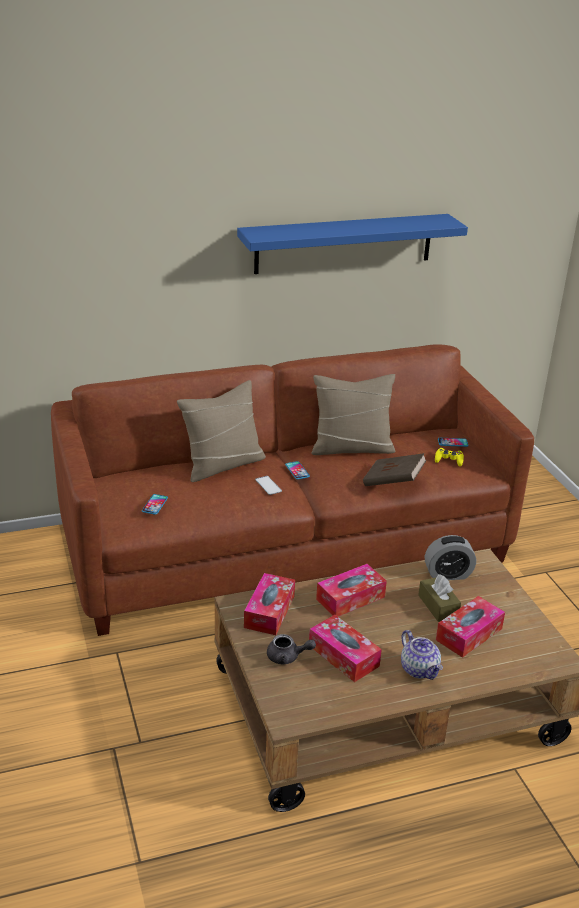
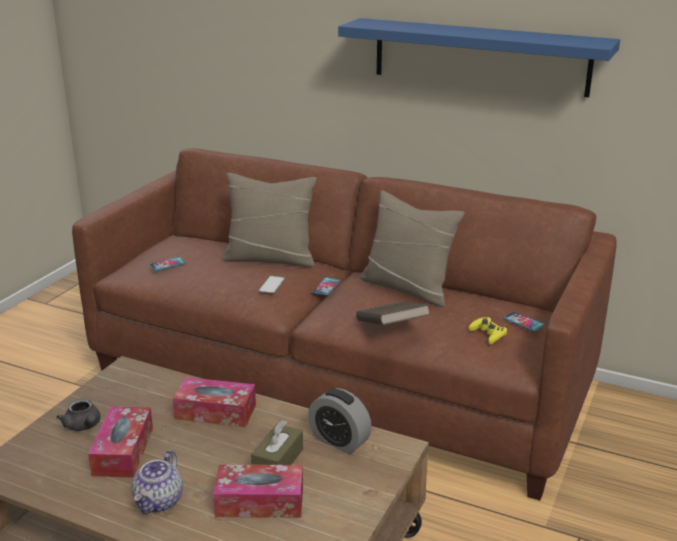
camera: 45 degrees right, 5 degrees down
(269, 611) = (136, 386): tissue box -> none

